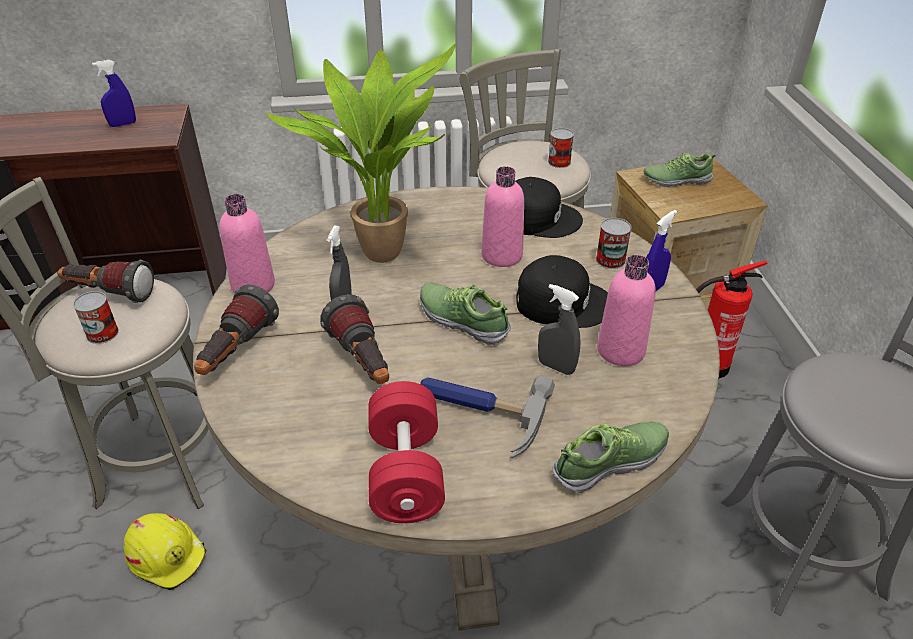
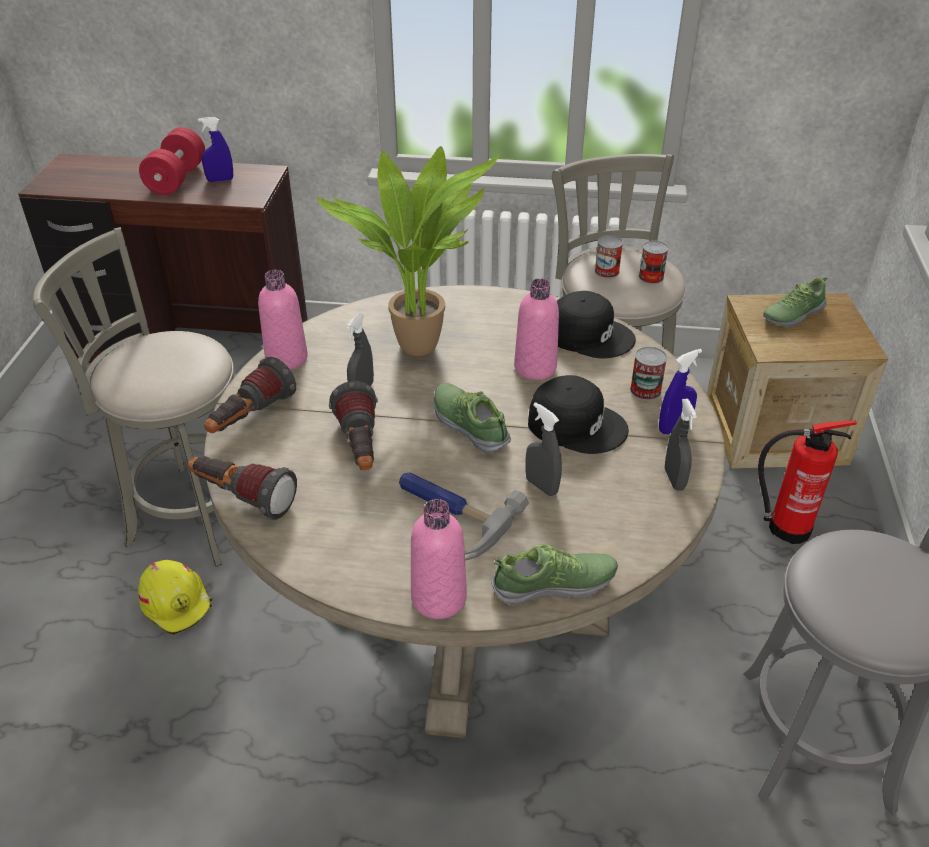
camera: 15 degrees right, 0 degrees up
(102, 333) = (148, 381): can -> can (606, 271)
(109, 294) = (165, 345): flashlight -> flashlight (242, 498)
(406, 472) = (360, 554): red dumbbell -> red dumbbell (176, 179)
(620, 350) = (613, 482): pink bottle -> pink bottle (438, 598)
(673, 337) = (674, 479): none -> grey spray bottle
(676, 180) = (792, 314): shoe -> shoe turned 45 degrees counterclockwise

